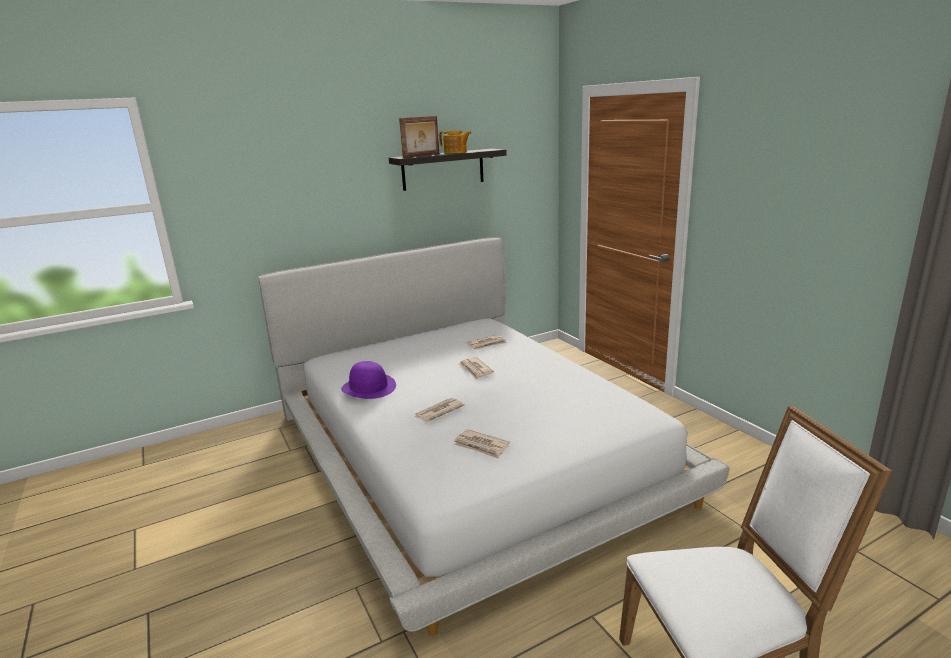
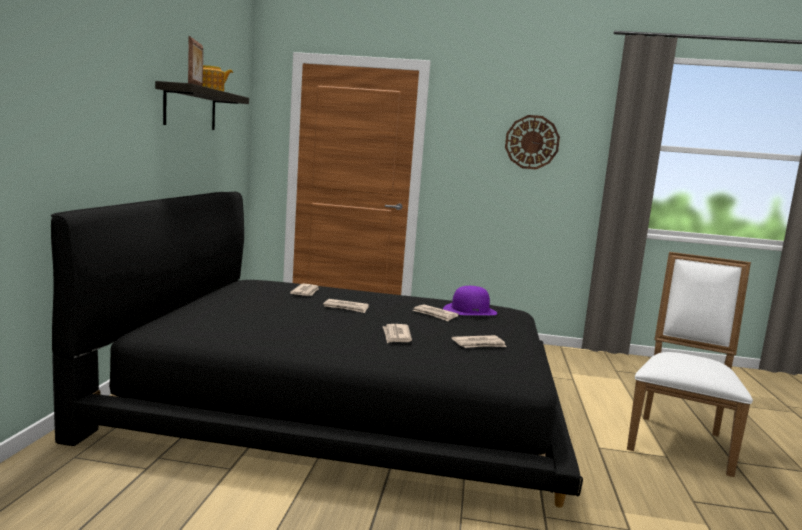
camera: 55 degrees left, 10 degrees down
(369, 387) = (287, 336): purple hat -> purple hat (470, 310)
(468, 451) = (343, 400): white bed -> black bed
(532, 399) = (435, 314): none -> newspaper
(816, 183) = (532, 142): none -> wall clock

